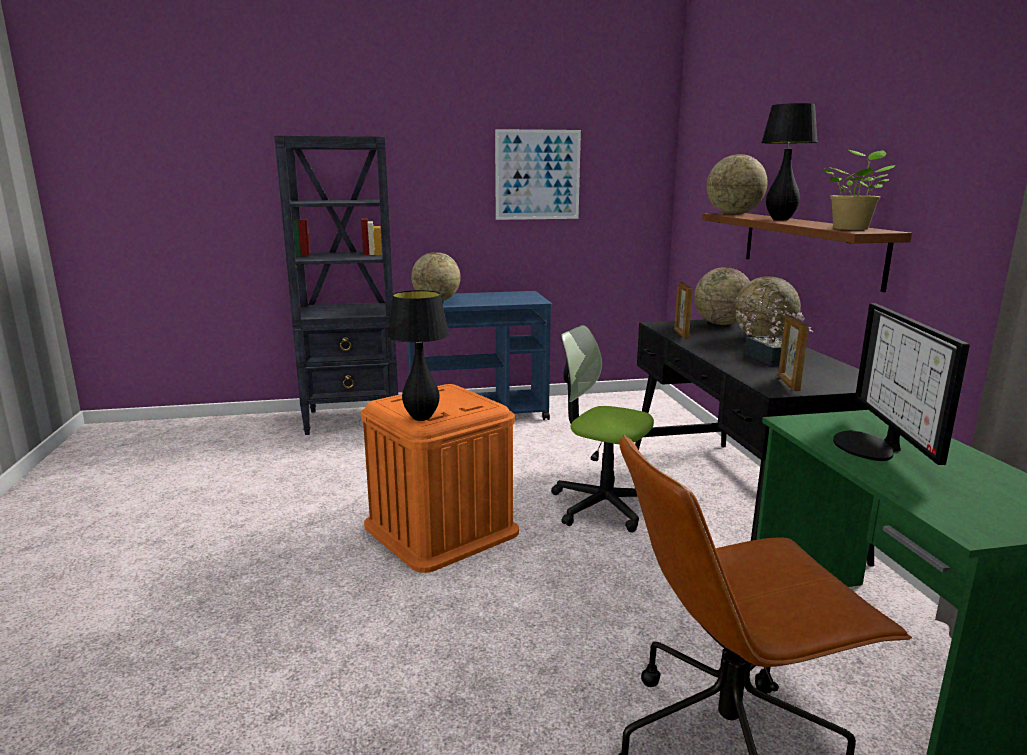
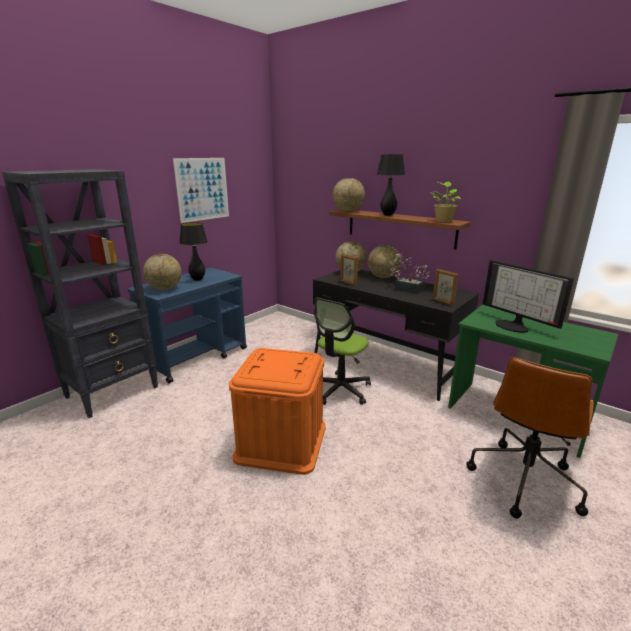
camera: 40 degrees left, 5 degrees up
(421, 418) = (291, 378): black table lamp -> black table lamp (197, 279)
(603, 505) = (340, 389): office chair -> office chair turned 45 degrees counterclockwise

